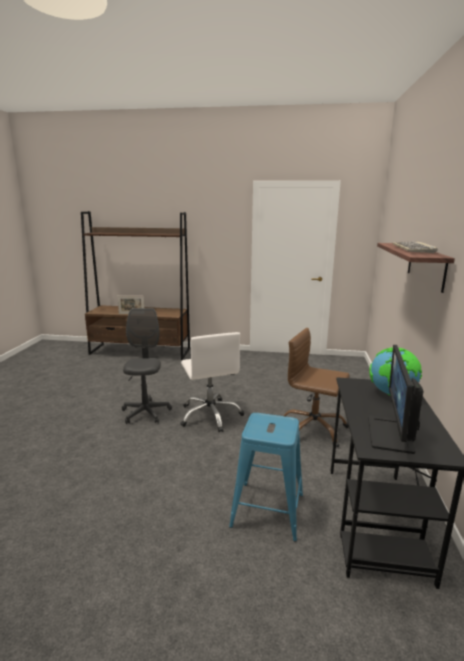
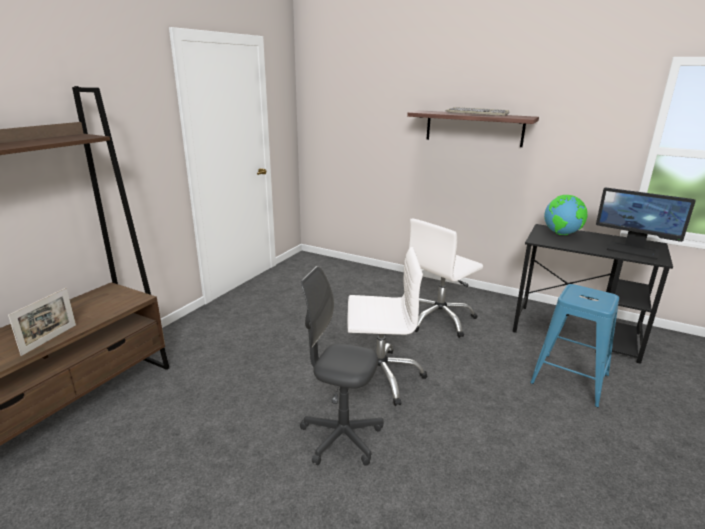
camera: 70 degrees left, 5 degrees up
(313, 429) = (439, 319): brown office chair -> white office chair

